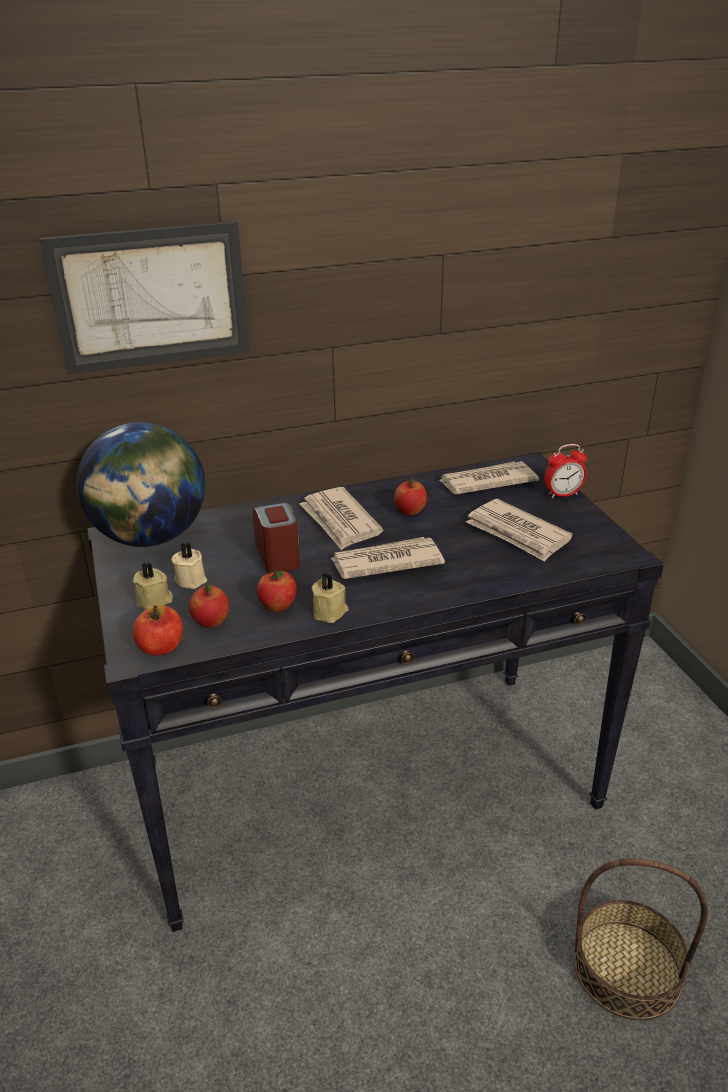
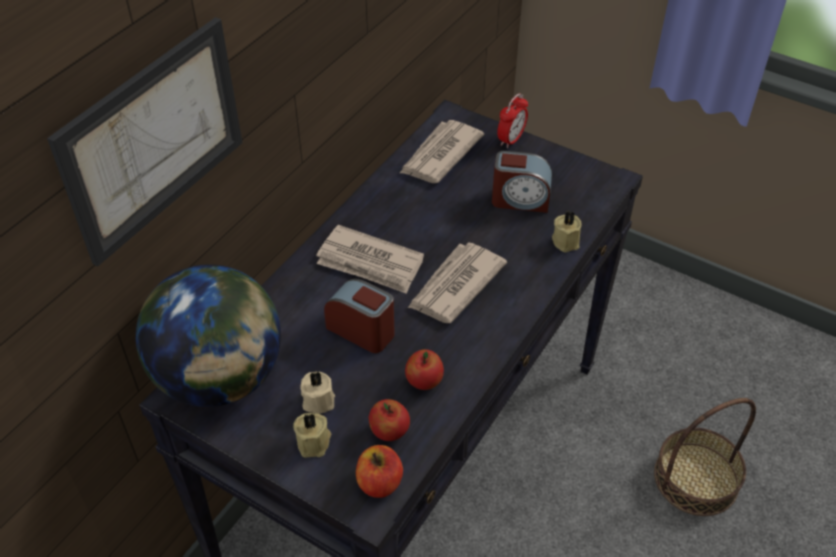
camera: 40 degrees left, 15 degrees up
(330, 612) = (470, 361): beige candle -> beige candle (566, 241)
(410, 511) = (415, 221): apple -> none
(517, 533) = (520, 200): newspaper -> alarm clock

